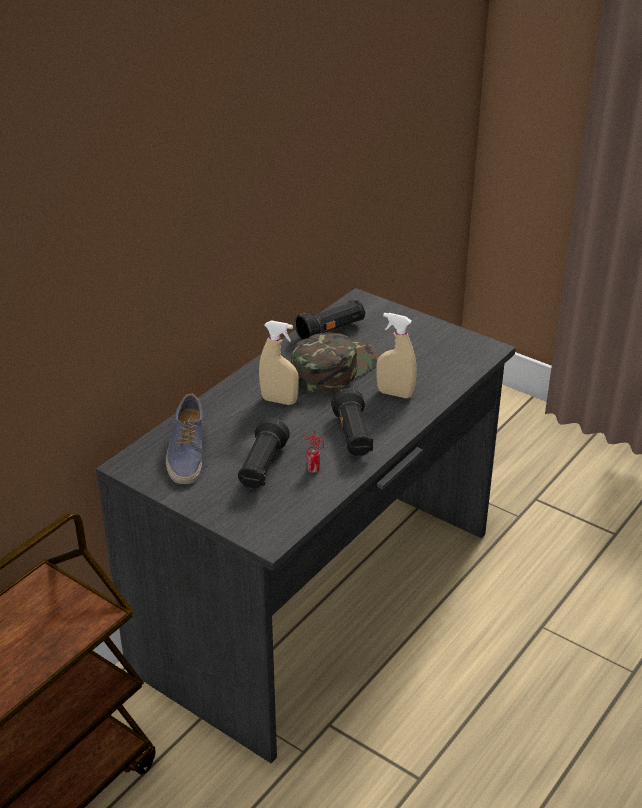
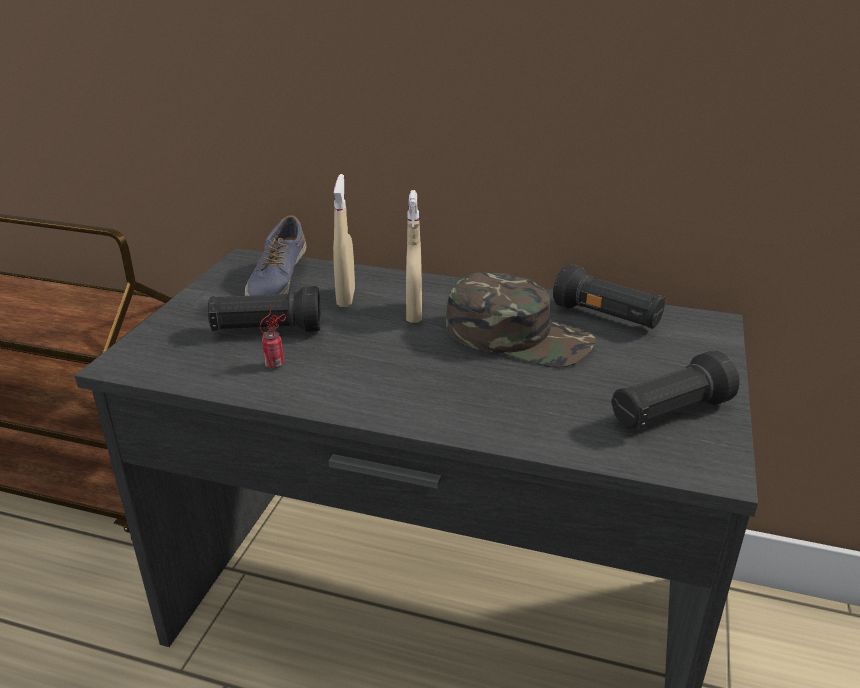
camera: 70 degrees right, 5 degrees down
(186, 453) = (277, 283): shoe -> shoe turned 60 degrees counterclockwise
(353, 436) = (364, 380): black flashlight -> black flashlight (668, 413)
(395, 393) = (494, 395): beige spray bottle -> beige spray bottle (346, 297)

